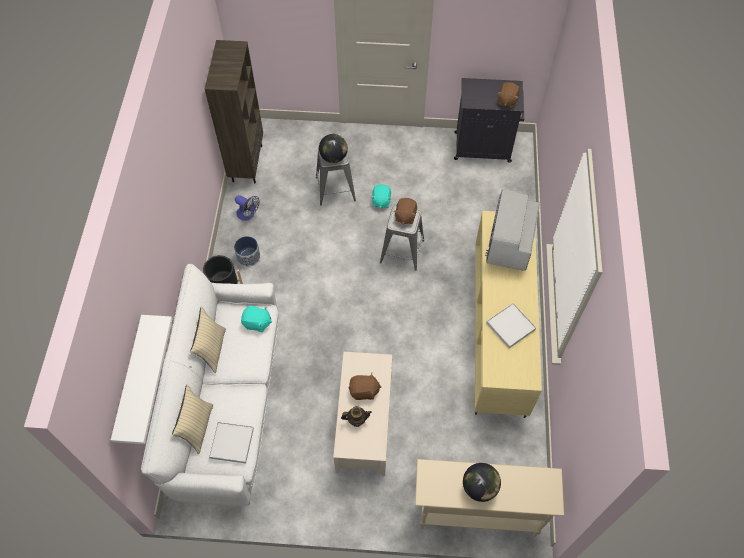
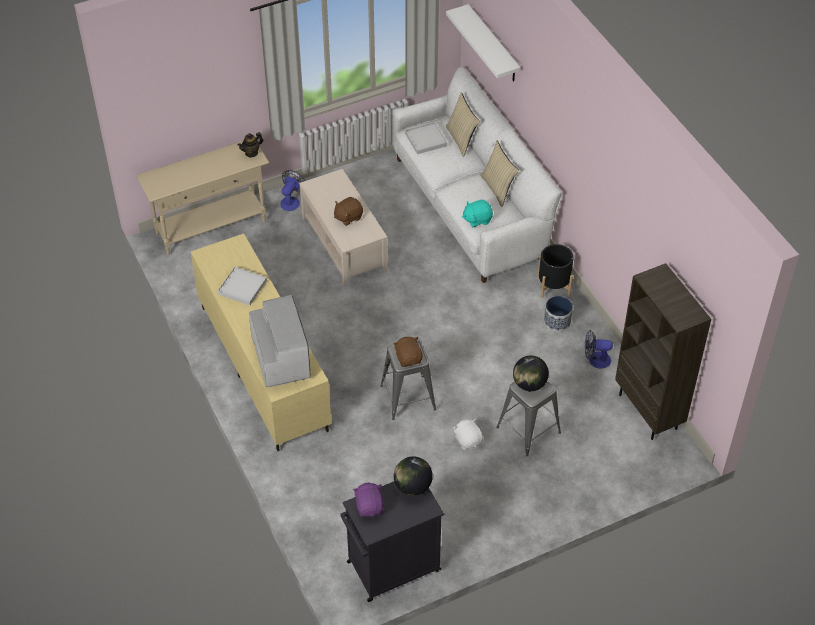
camera: 150 degrees right, 10 degrees down
(356, 420) = (340, 197): teapot -> teapot (251, 153)
(381, 201) = (468, 440): turquoise plush toy -> white plush toy
(383, 505) = (291, 201): none -> fan
(479, 487) = (210, 164): globe -> globe (413, 486)
(507, 101) = (369, 506): brown plush toy -> purple plush toy

